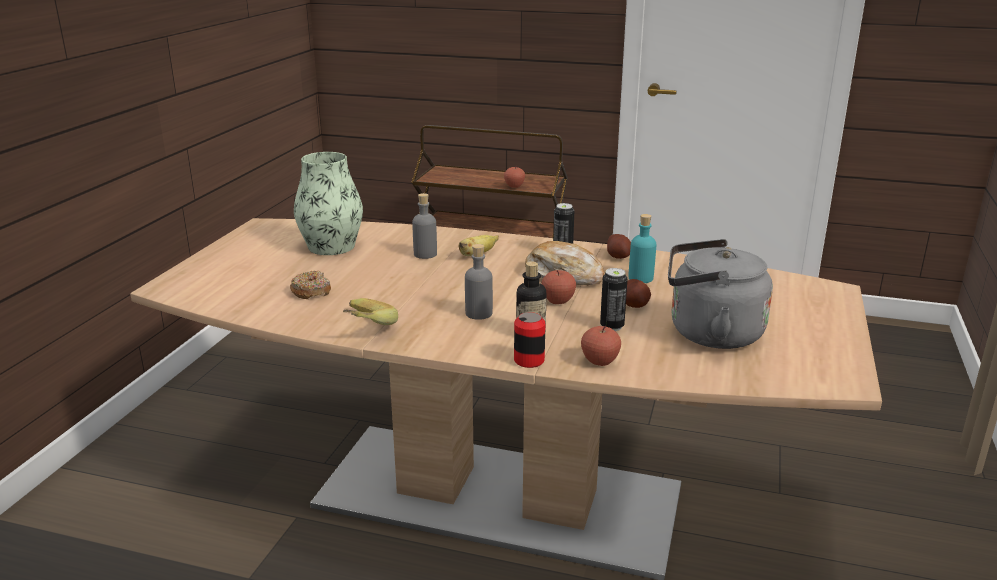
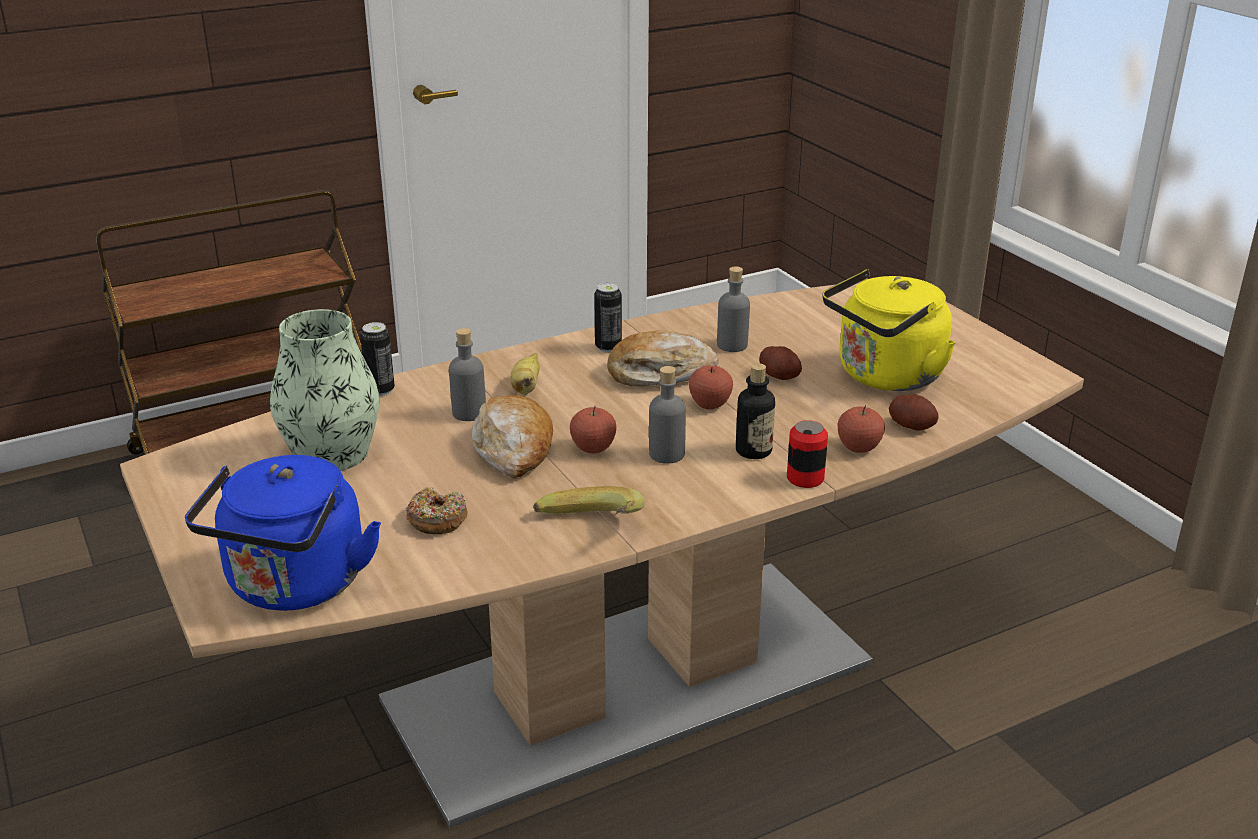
camera: 45 degrees left, 5 degrees up
(204, 290) = (294, 587): none -> blue kettle
(410, 278) = (514, 449): none -> bread
(514, 186) = (285, 283): apple -> apple (593, 448)
(612, 326) = (803, 408): can -> can (380, 390)
(618, 256) = (668, 329): potato -> potato (912, 426)
(640, 278) = (732, 345): turquoise bottle -> grey bottle
(709, 333) = (885, 377): grey kettle -> yellow kettle

